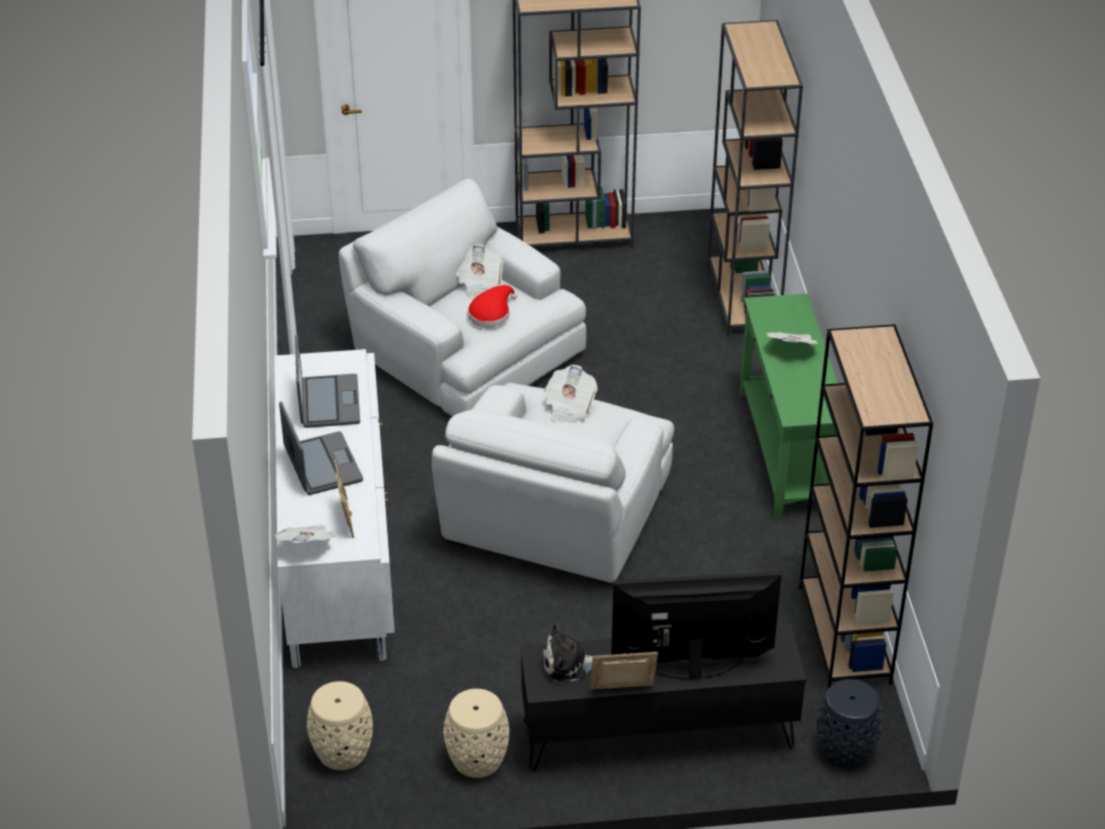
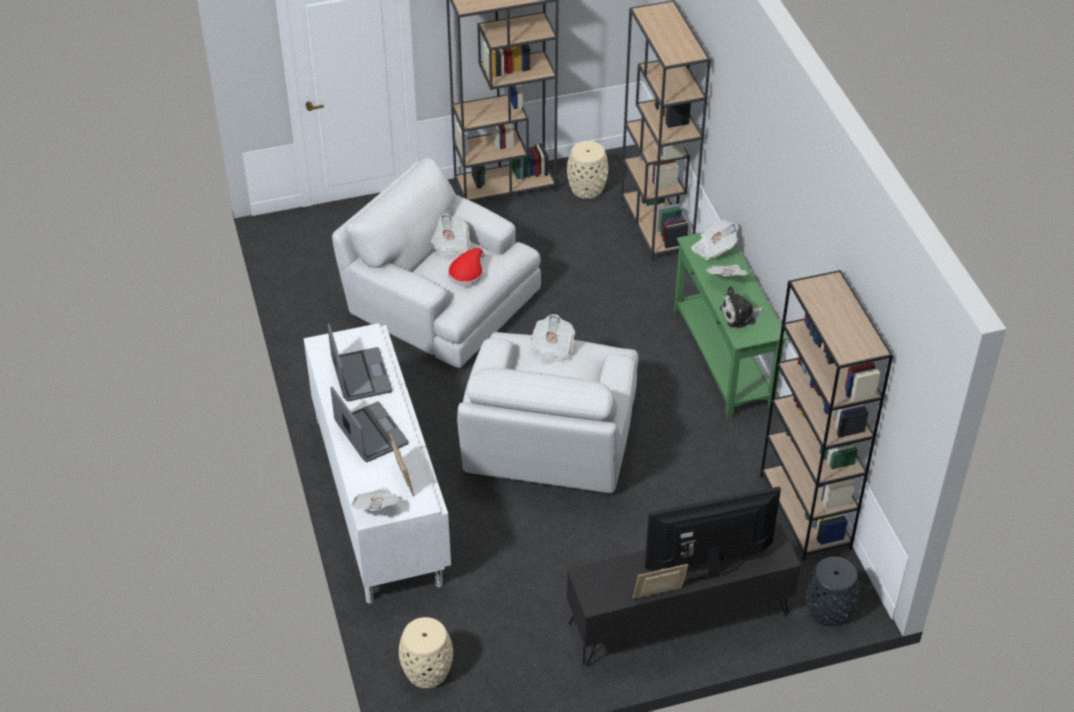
camera: 10 degrees left, 5 degrees up
(477, 759) = (538, 661): beige stool -> beige stool (586, 189)
(568, 664) = (609, 579): plush toy -> plush toy (740, 315)
(785, 314) = (713, 249): none -> newspaper

